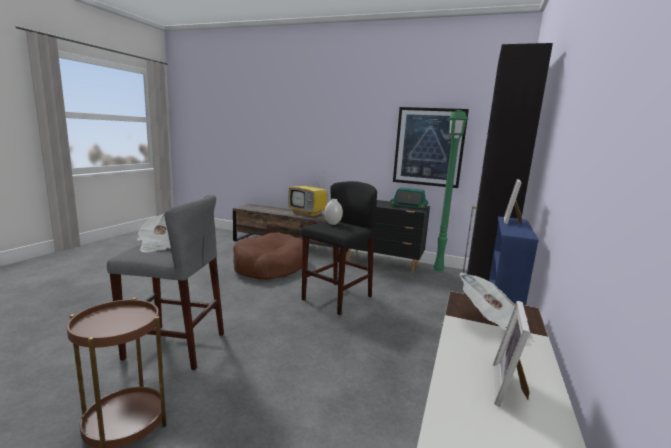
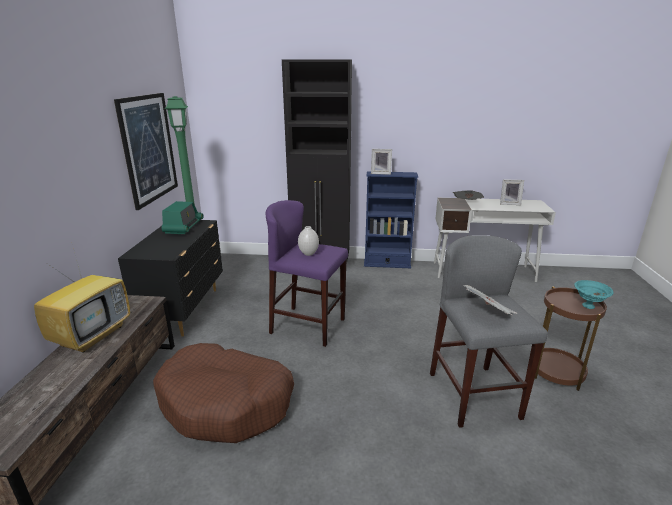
camera: 105 degrees left, 10 degrees up
(94, 329) = (589, 306): none -> turquoise bowl
(336, 298) = (308, 326): black stool -> purple stool

